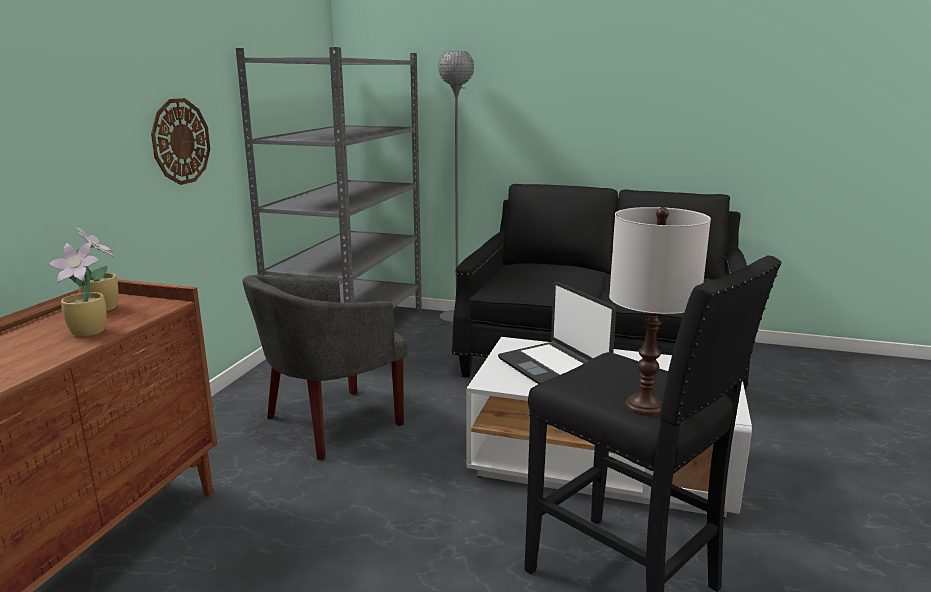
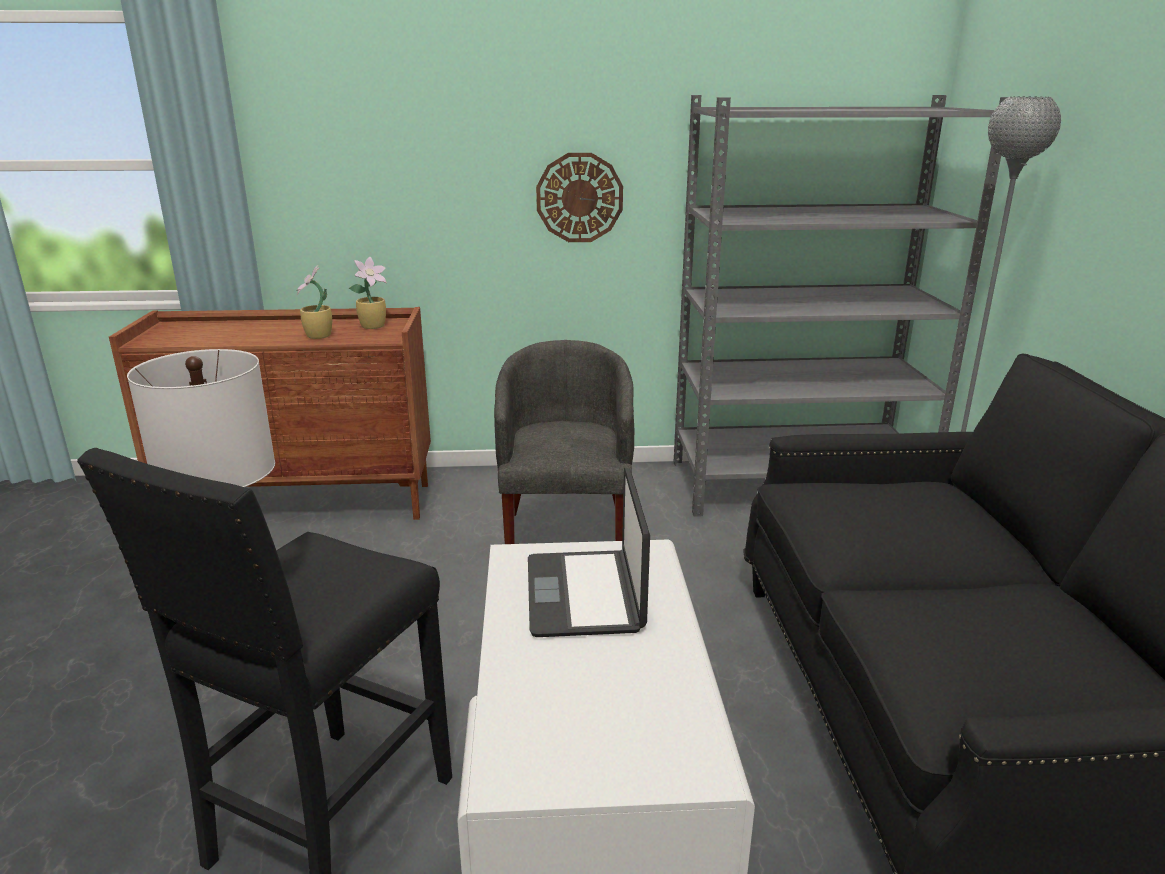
camera: 70 degrees right, 5 degrees up
(330, 424) = (566, 536): grey armchair -> grey armchair turned 60 degrees clockwise
(554, 367) = (585, 594): laptop -> laptop turned 45 degrees counterclockwise

